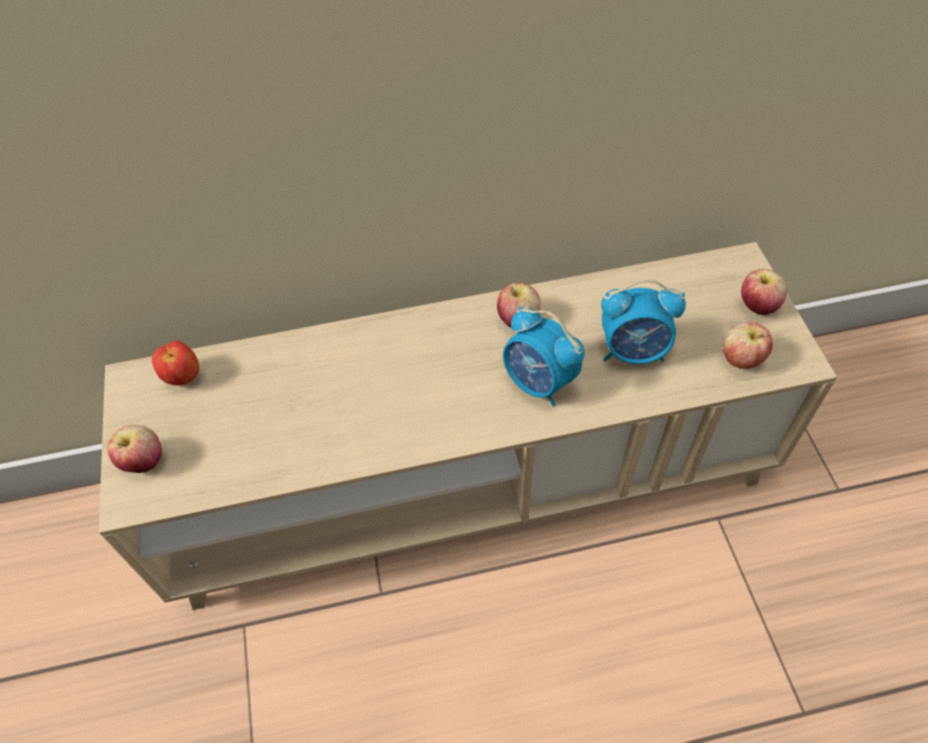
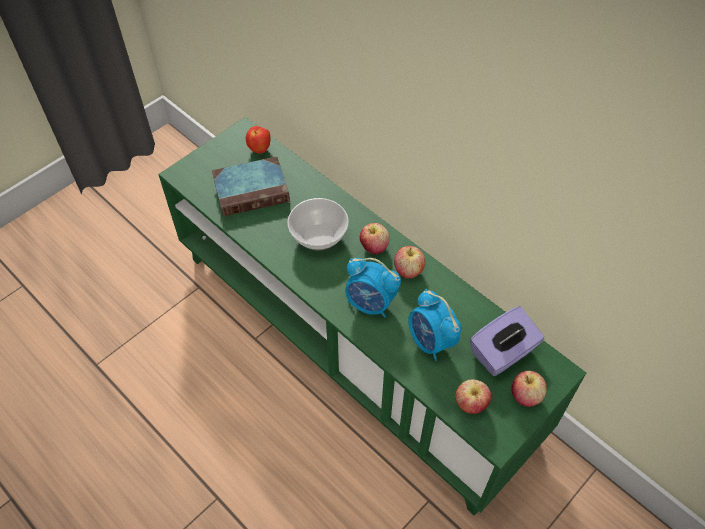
camera: 55 degrees right, 0 degrees up
(144, 461) = (203, 165): apple -> apple (374, 247)
(247, 421) = (253, 190): none -> book
(393, 383) = (320, 236): none -> bowl
(469, 482) = (352, 343): beige tv stand -> green tv stand
(539, 382) = (370, 304): alarm clock -> alarm clock turned 75 degrees counterclockwise
(691, 295) = (503, 353): none -> purple tissue box

